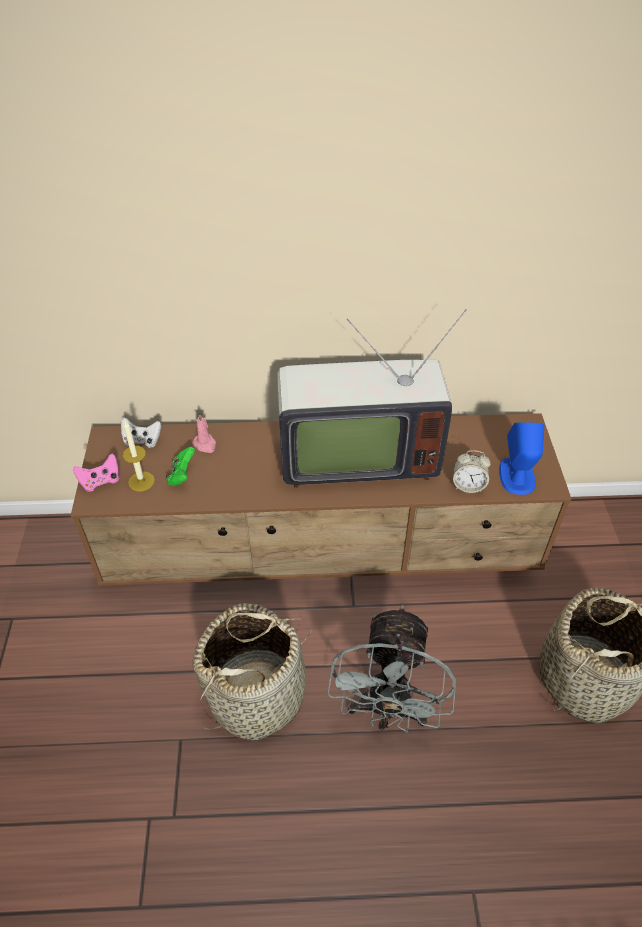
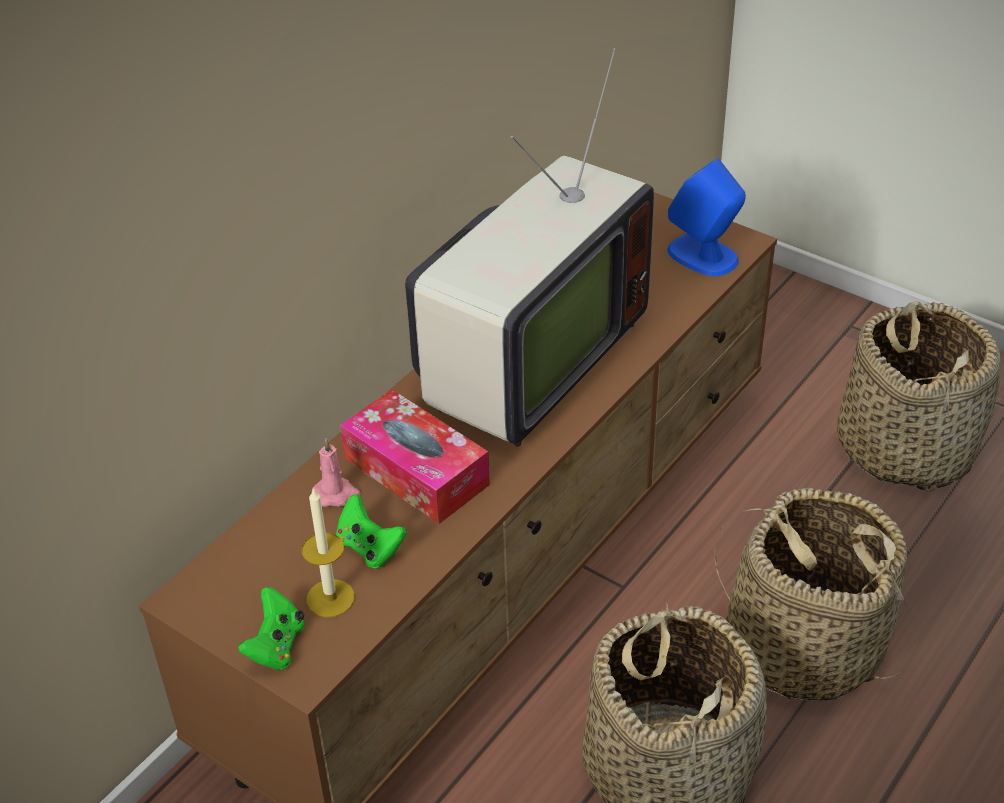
camera: 50 degrees left, 5 degrees down
(100, 481) = (276, 646): pink game controller -> green game controller
(142, 441) = (246, 559): white game controller -> none
(244, 461) = (416, 471): none -> tissue box
(387, 711) = (803, 646): grey fan -> basket
(468, 485) = (677, 300): alarm clock -> none

